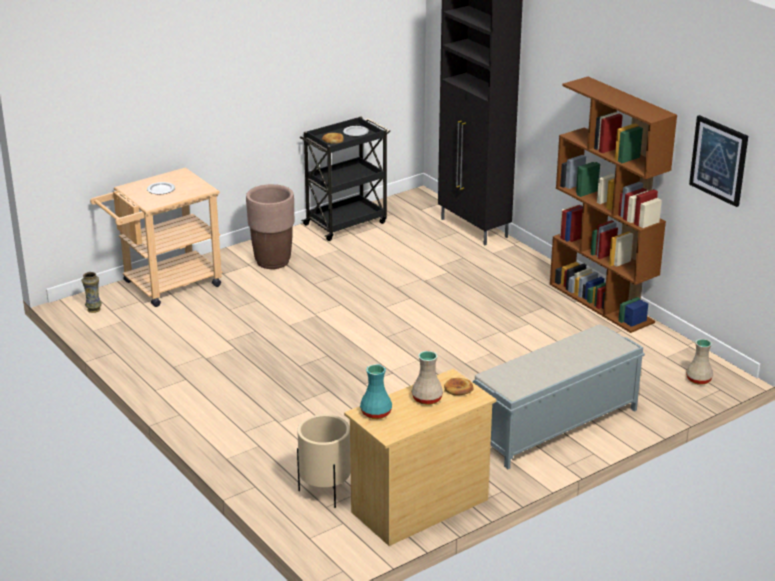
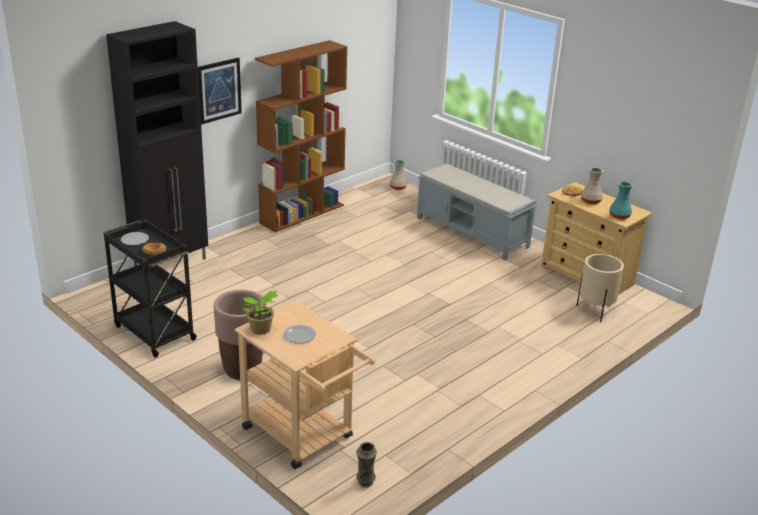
camera: 100 degrees left, 0 degrees up
(176, 176) = (261, 330): none -> potted plant
(719, 160) = (356, 53): picture -> picture (219, 90)

